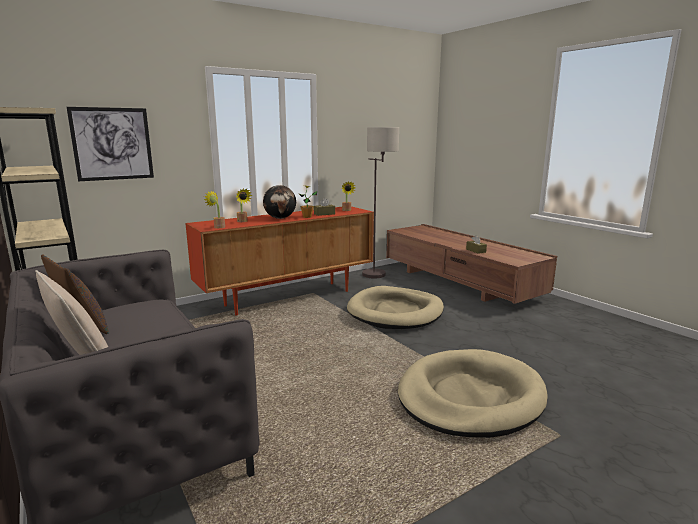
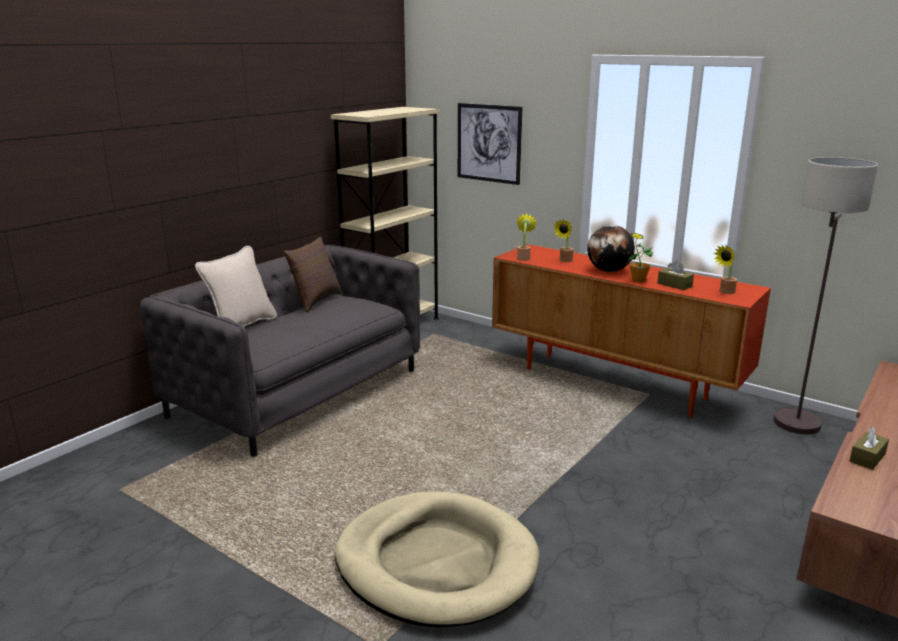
camera: 70 degrees right, 5 degrees up
(395, 312) = (655, 469): beige dog bed -> none

